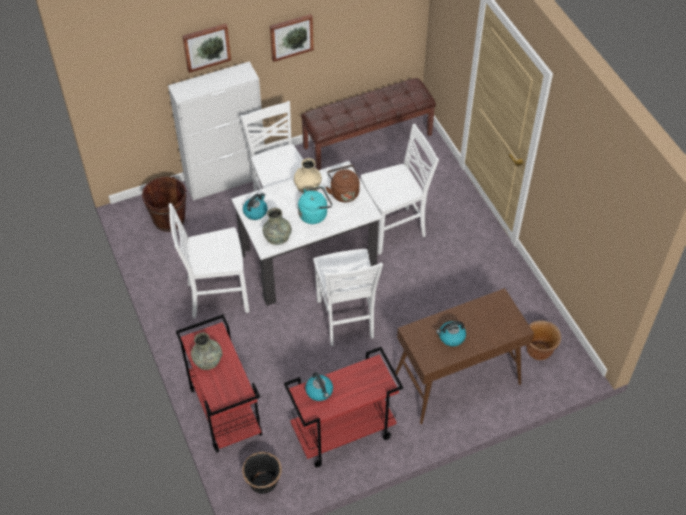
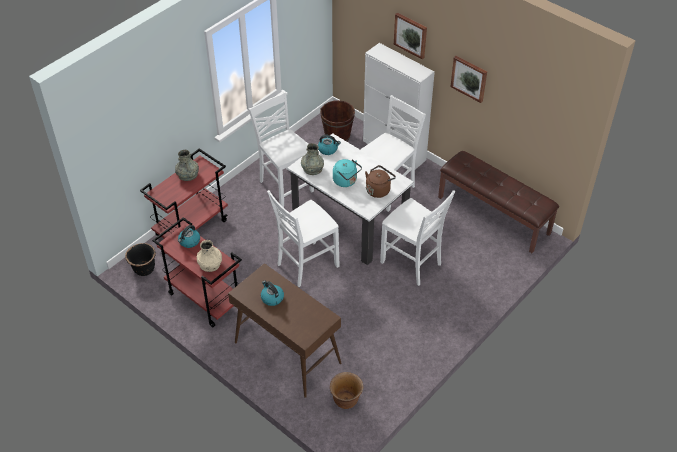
camera: 65 degrees right, 5 degrees down
(307, 185) = (372, 167): beige vase -> beige vase (210, 264)

